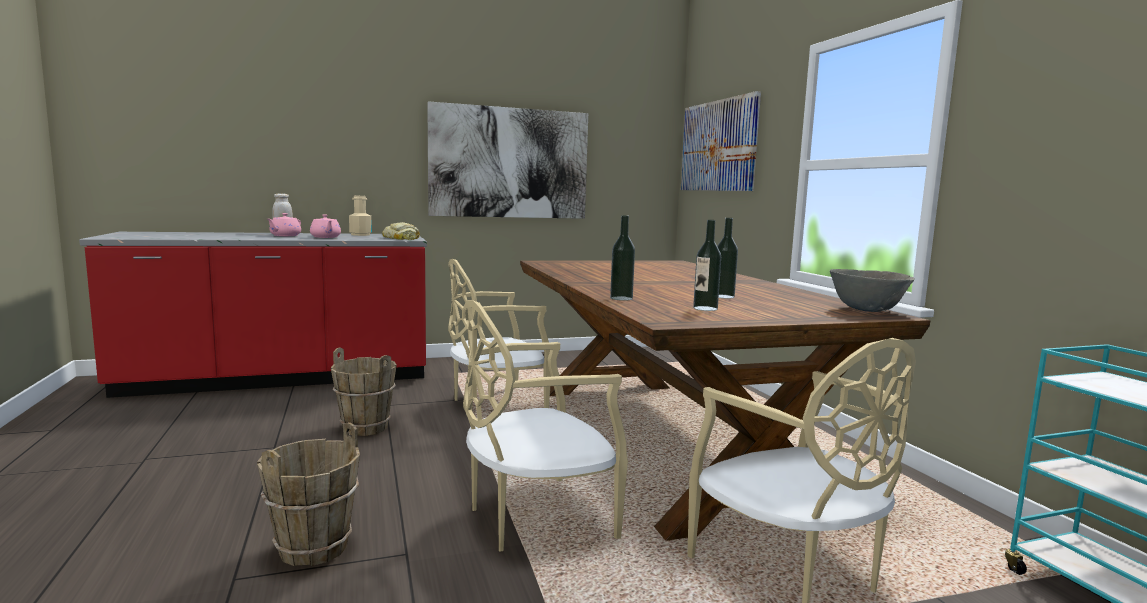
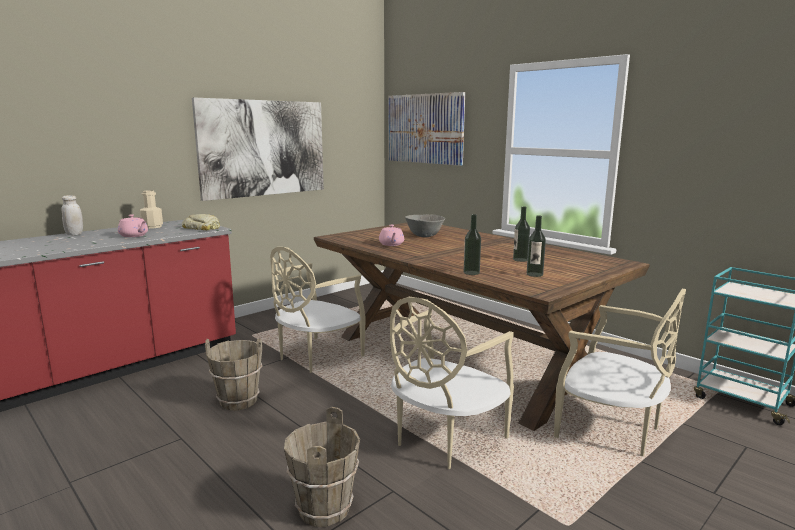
camera: 25 degrees left, 5 degrees up
(285, 236) = (89, 238): pink teapot -> pink teapot (391, 244)
(866, 310) = (609, 260): grey bowl -> grey bowl (424, 236)

